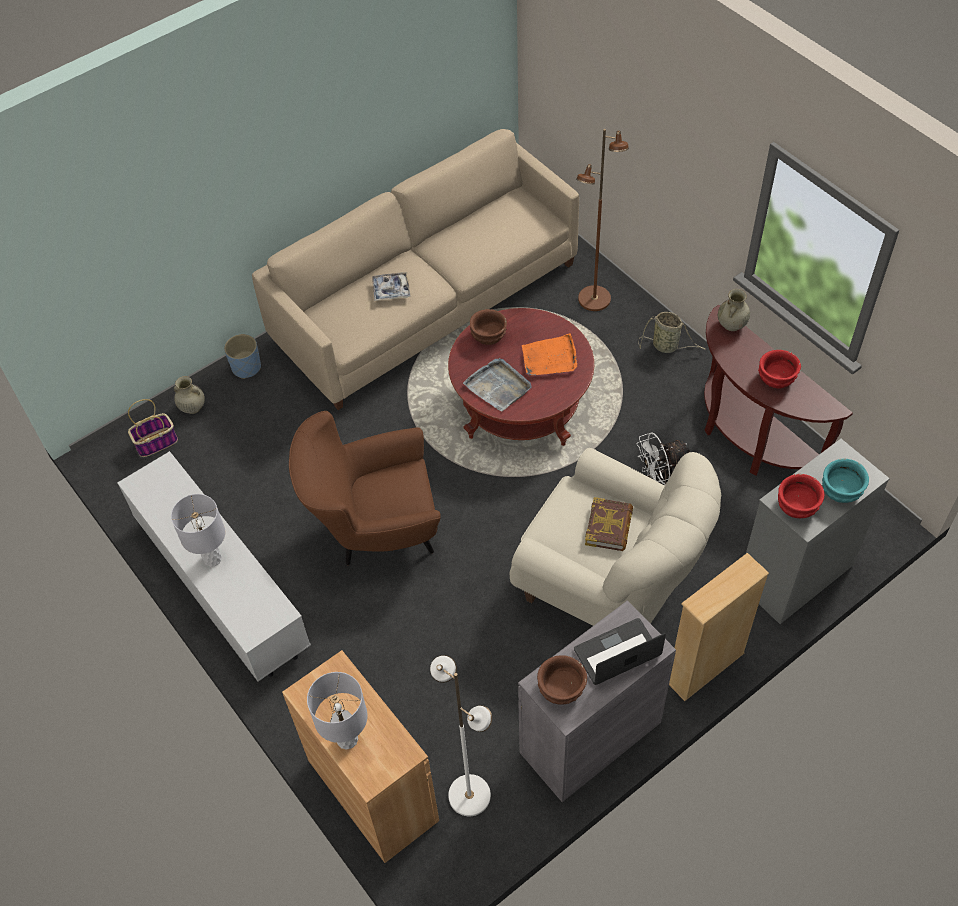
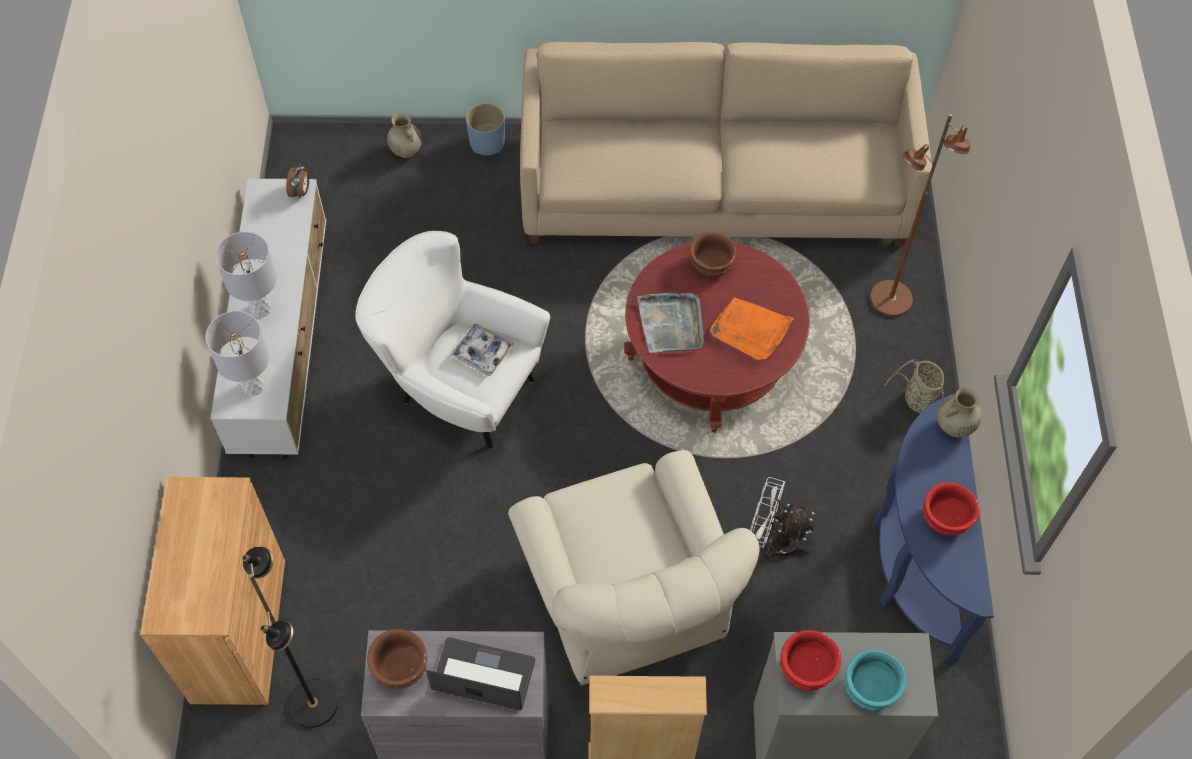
camera: 35 degrees right, 5 degrees up
(156, 442) = (346, 163): basket -> none
(166, 466) = (300, 192): none -> alarm clock
(347, 739) = (177, 563): grey table lamp -> grey table lamp (253, 386)
(376, 531) = (458, 388): brown armchair -> white armchair
(391, 290) = (654, 152): tray -> tray (482, 353)
(470, 794) = (314, 703): white floor lamp -> black floor lamp
(609, 527) = (638, 547): book -> none
(749, 438) = (914, 563): brown console table -> blue console table

